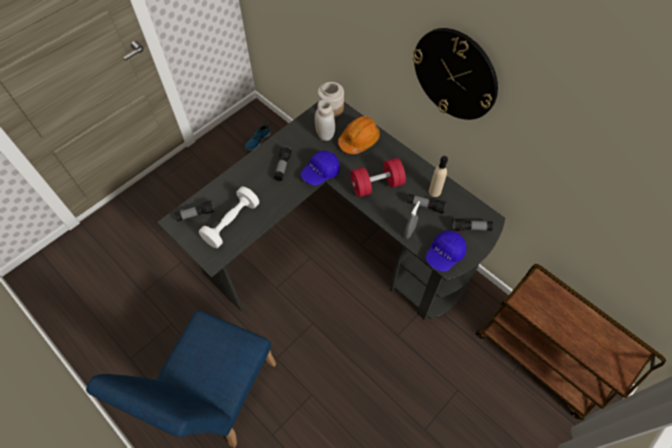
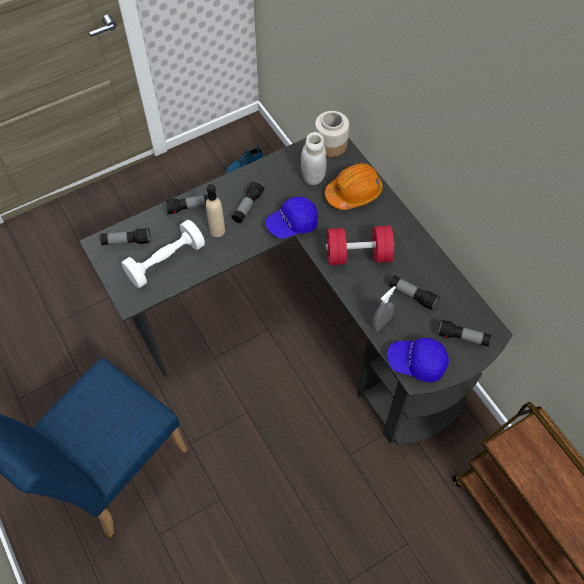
camera: 15 degrees right, 0 degrees up
(237, 177) = (189, 208): none -> flashlight
(434, 191) = (430, 280): beige bottle -> beige bottle (217, 230)
(444, 255) = (416, 363): blue cap -> blue cap turned 45 degrees clockwise
(455, 74) = (472, 135): wall clock -> none

